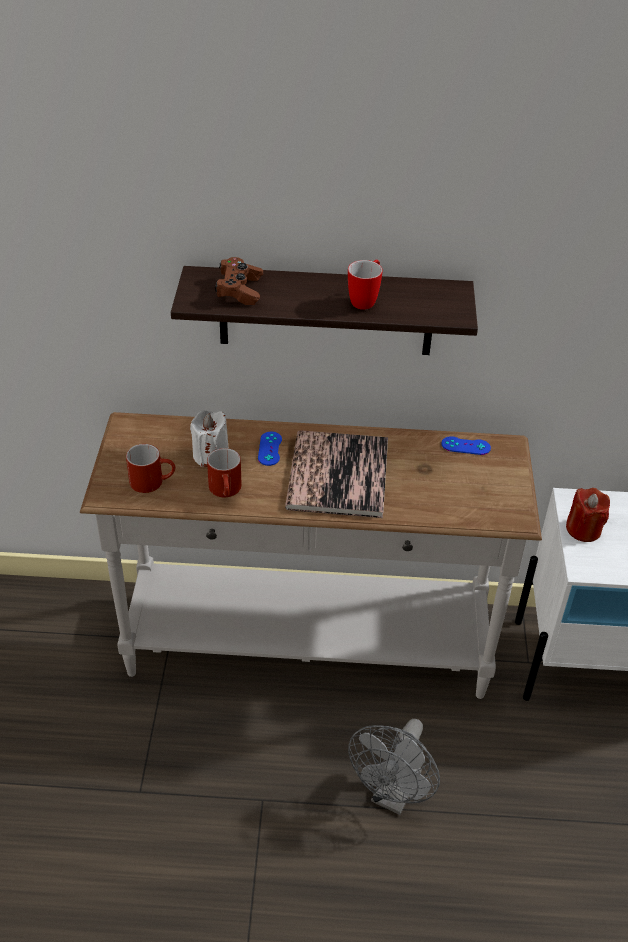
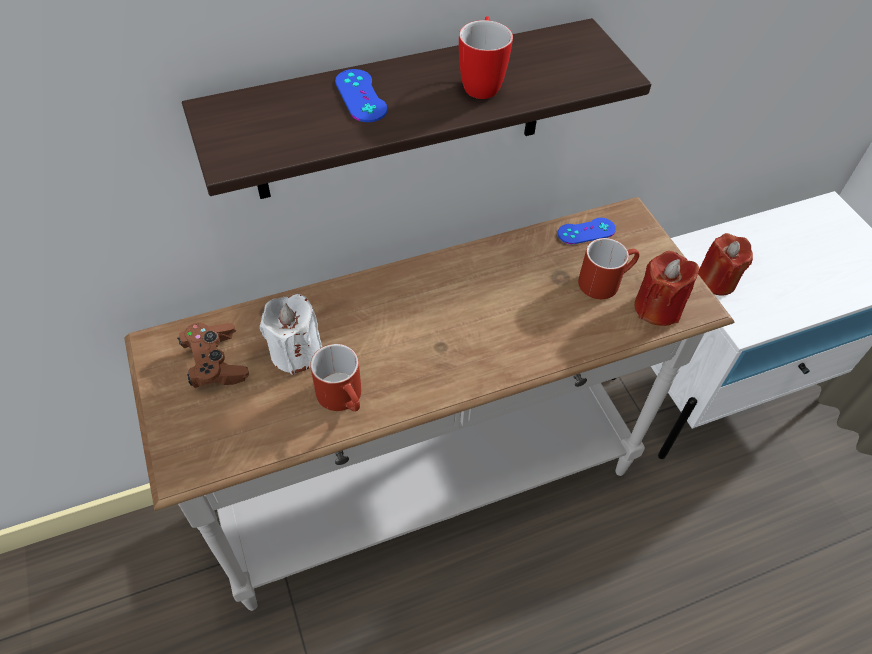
camera: 25 degrees left, 10 degrees up
(153, 481) = (238, 421): red mug -> red mug (605, 280)
(239, 290) = (294, 118): brown game controller -> brown game controller (215, 363)
(270, 449) = (365, 315): blue game controller -> blue game controller (361, 96)
(338, 475) = (468, 323): book -> none
(393, 795) = (597, 625): grey fan -> none
(484, 510) = (657, 308): none -> red candle

